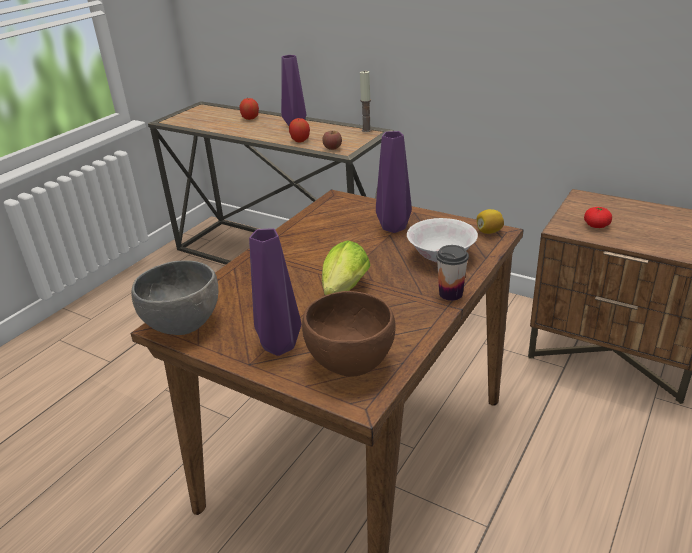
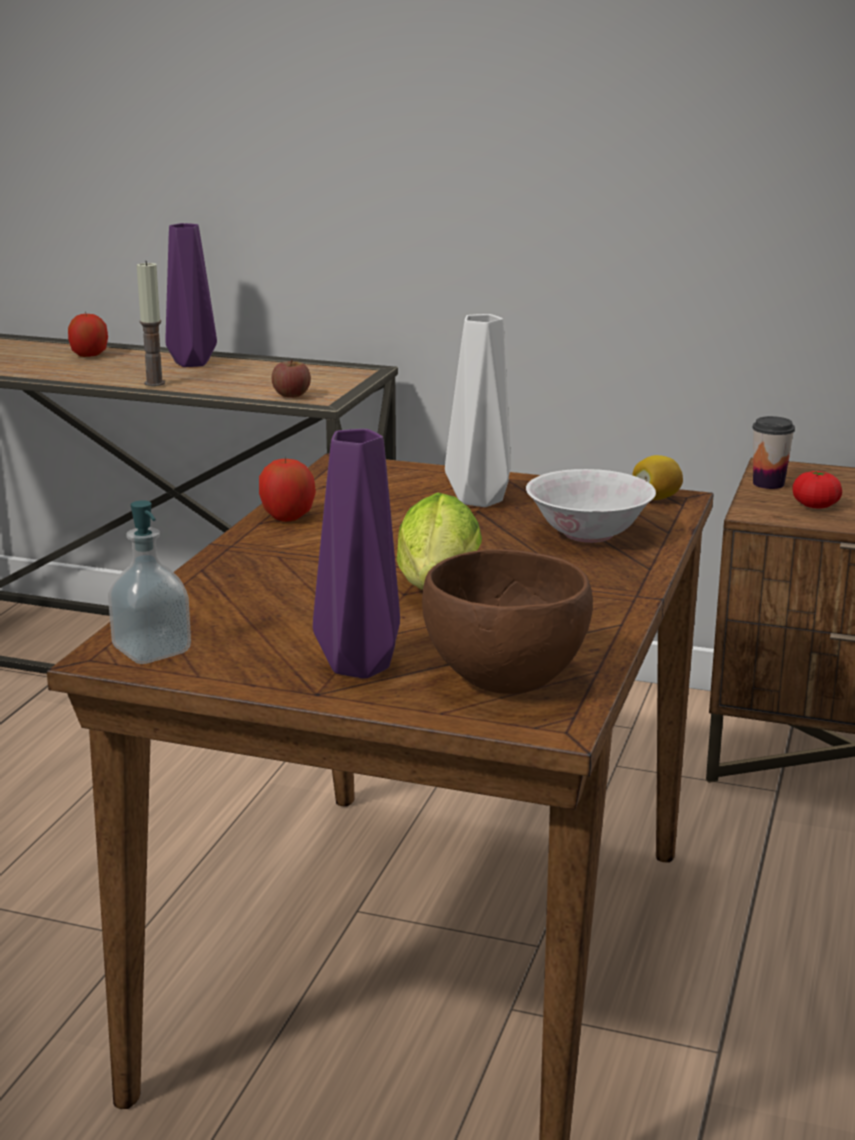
camera: 15 degrees left, 10 degrees down
(184, 324) = (152, 650): grey bowl -> soap dispenser
(300, 140) = (217, 386): apple -> apple (287, 517)
(366, 130) = (344, 368): candle -> candle (154, 383)
(395, 228) = (482, 501): purple vase -> white vase
(450, 294) = (632, 580): cup -> cup (768, 483)

